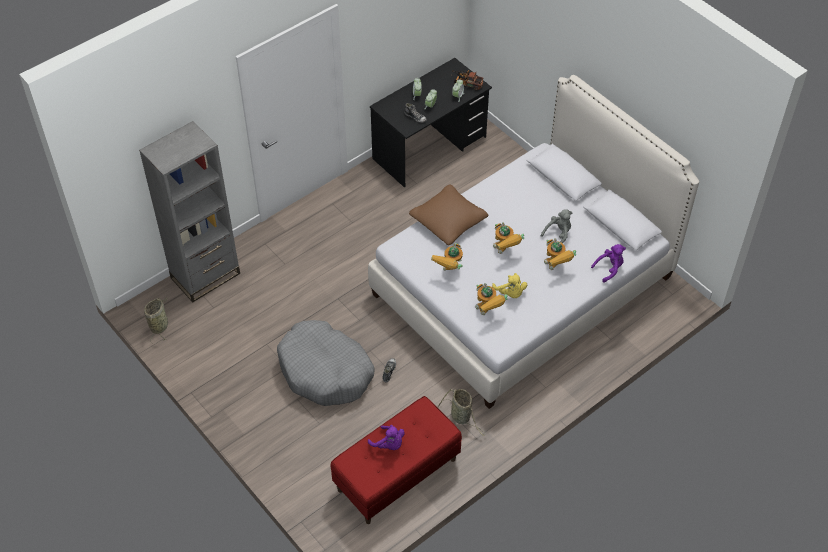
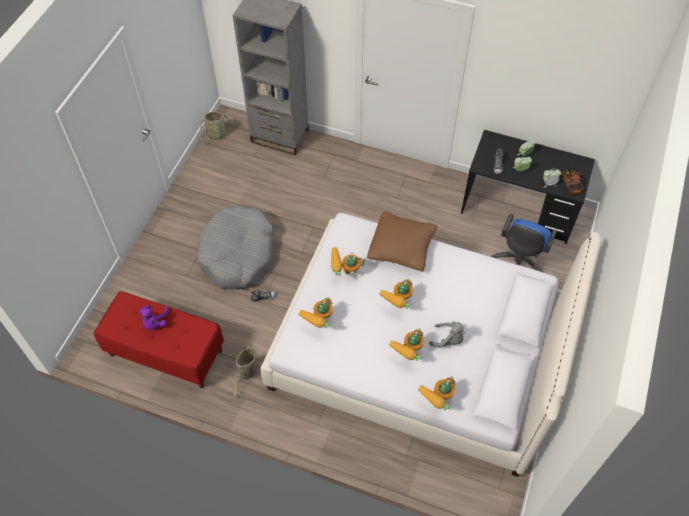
camera: 60 degrees right, 5 degrees up
(482, 177) = (518, 264): none -> blue office chair
(510, 293) = (352, 332): yellow plush toy -> none
(609, 269) = (437, 402): purple plush toy -> toy robot

